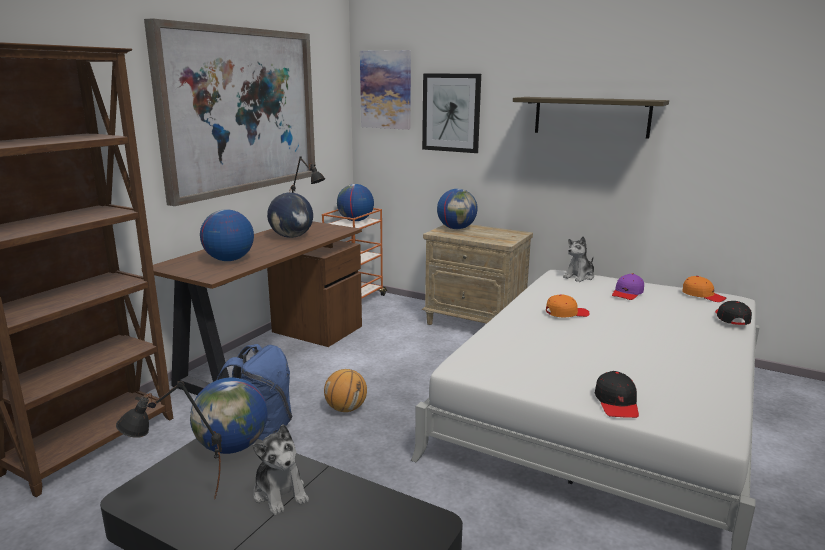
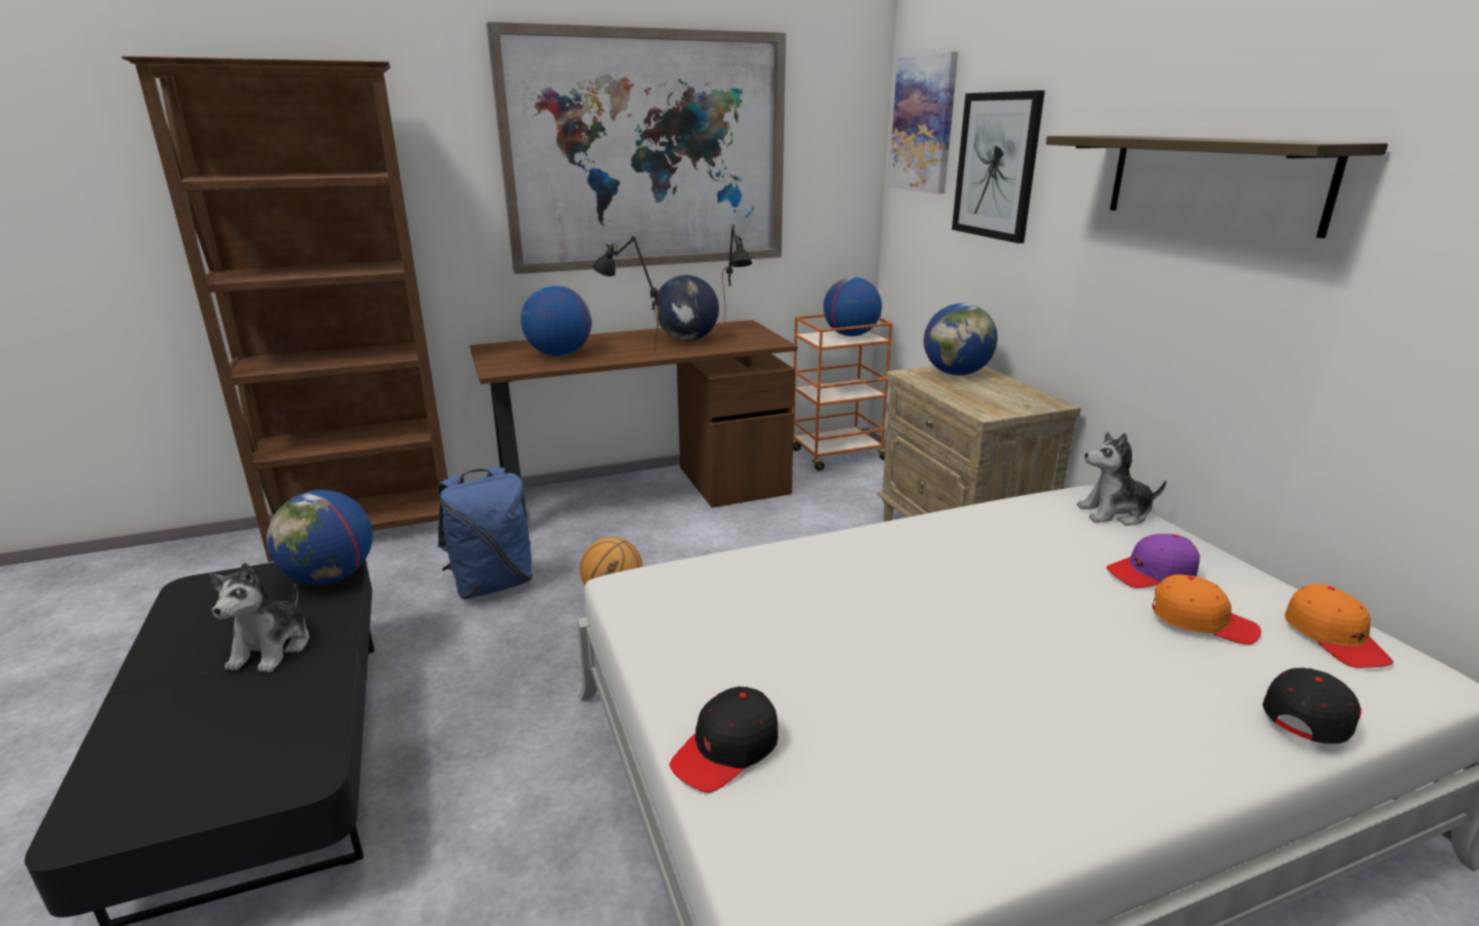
camera: 40 degrees right, 5 degrees up
(180, 509) = (192, 620): black table lamp -> black table lamp (629, 350)
(566, 313) = (949, 566): orange cap -> orange cap (1202, 621)

